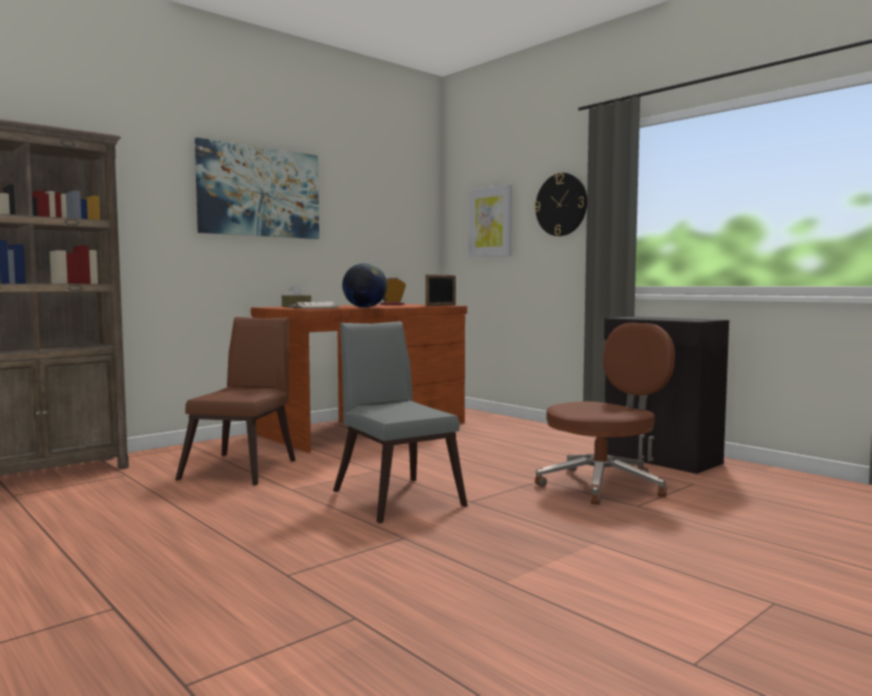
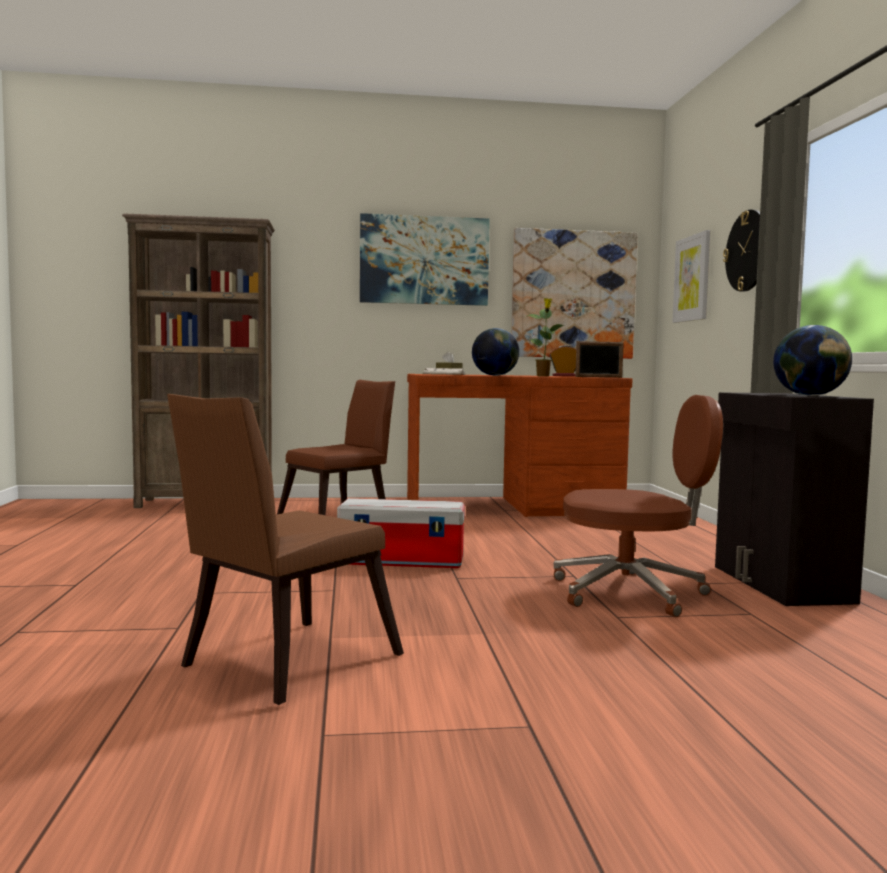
camera: 35 degrees right, 0 degrees up
(384, 231) = (573, 294): none -> picture
(395, 496) = (403, 561): grey chair -> storage box
(398, 306) = (543, 376): none -> potted plant
(525, 618) = (281, 663): none -> brown chair
(684, 319) = (810, 395): none -> globe

